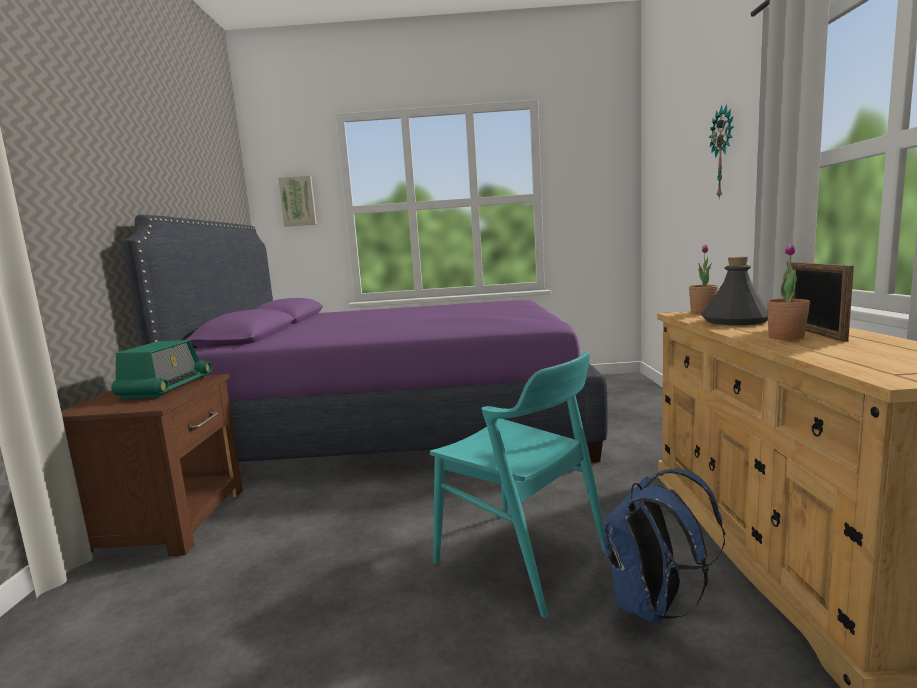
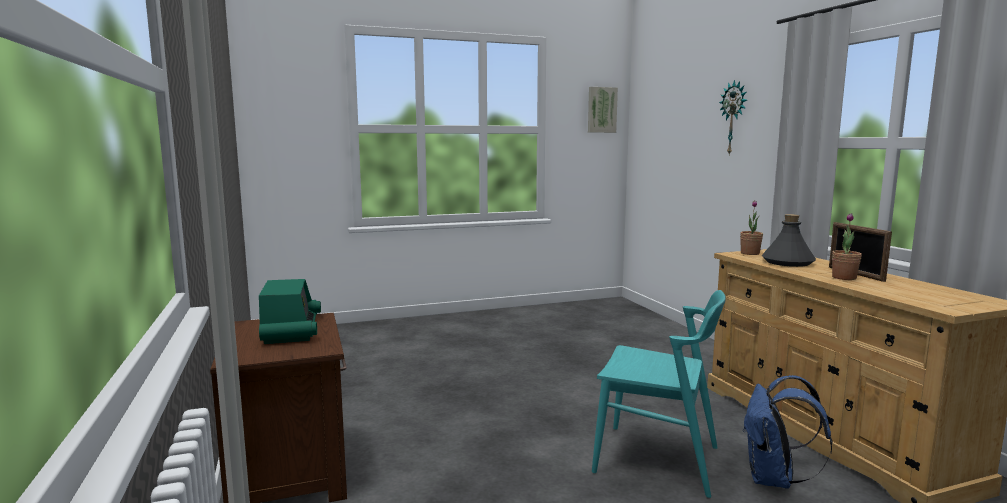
camera: 20 degrees left, 0 degrees up
(298, 201) = (296, 114): picture -> picture (601, 110)
(400, 424) = (439, 356): purple bed -> none

